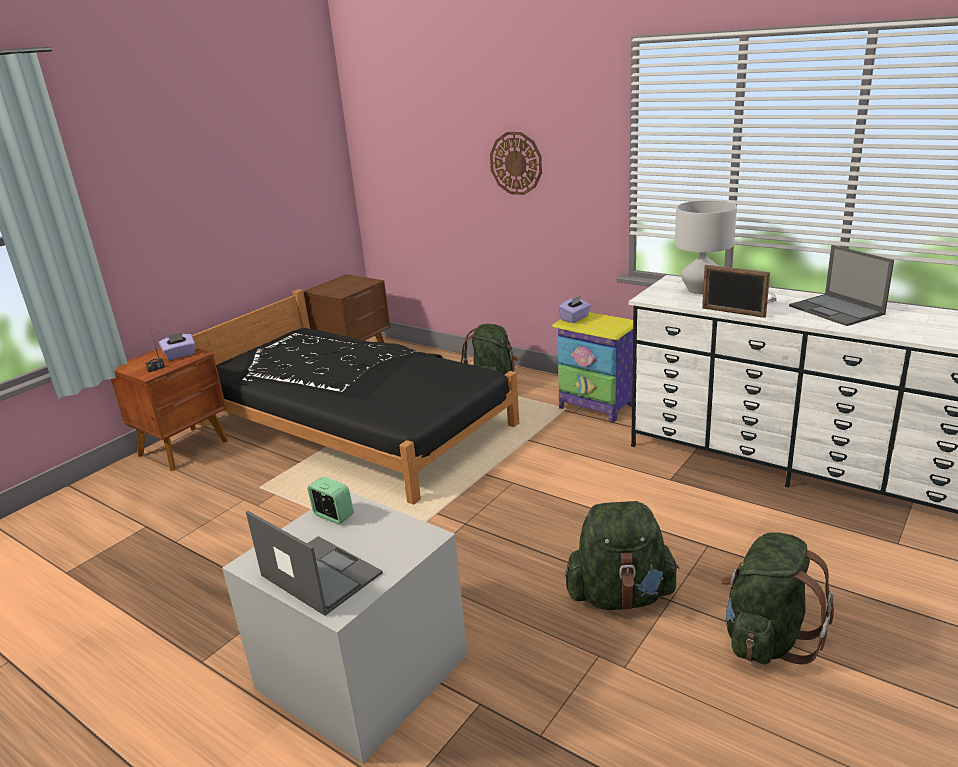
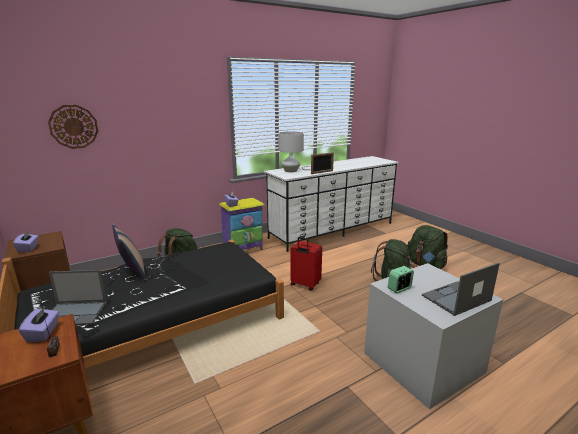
camera: 70 degrees left, 5 degrees down
(331, 288) = (28, 248): none -> purple tissue box
(362, 352) = (132, 272): none -> pillow
(516, 163) = (159, 127): wall clock -> wall clock (73, 126)
(524, 497) = (305, 285): none -> red suitcase
(837, 310) = (338, 165): laptop -> laptop (75, 313)

